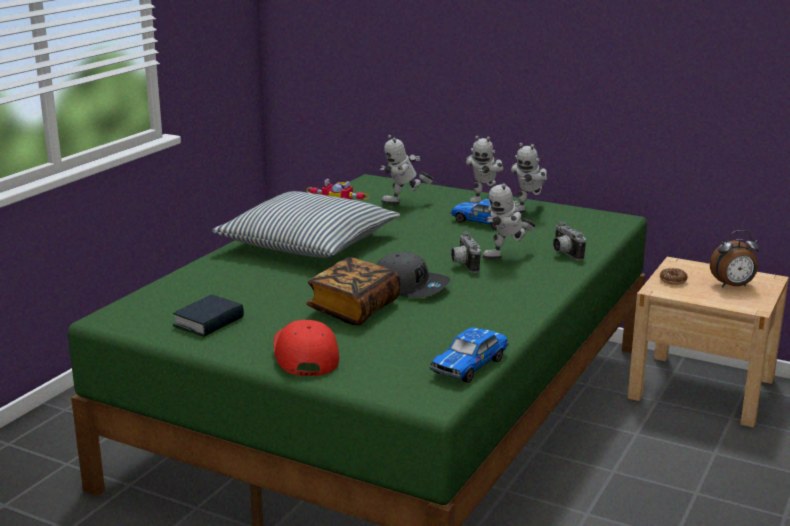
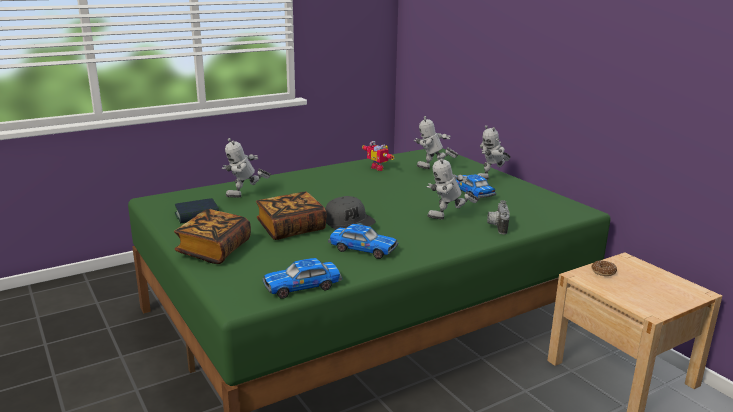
camera: 30 degrees right, 0 degrees up
(305, 355) = (214, 250): red cap -> book
(308, 243) = (331, 182): pillow -> none
(463, 265) = (409, 217): camera -> none
(468, 311) = (362, 249): none -> toy car
(529, 211) = (517, 191): toy robot -> toy robot (246, 196)
(733, 286) = (654, 290): alarm clock -> none

